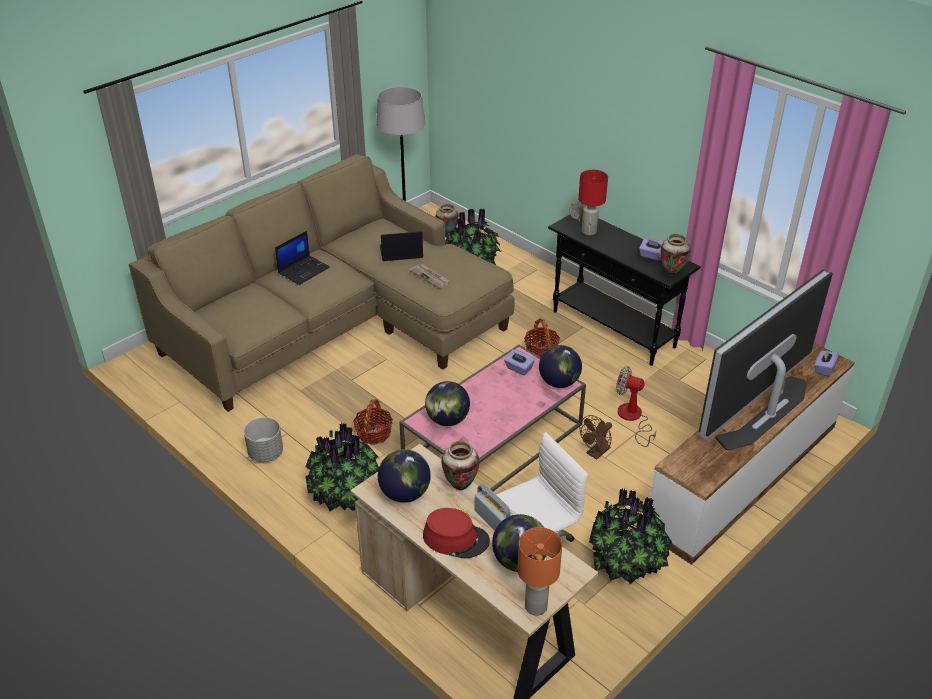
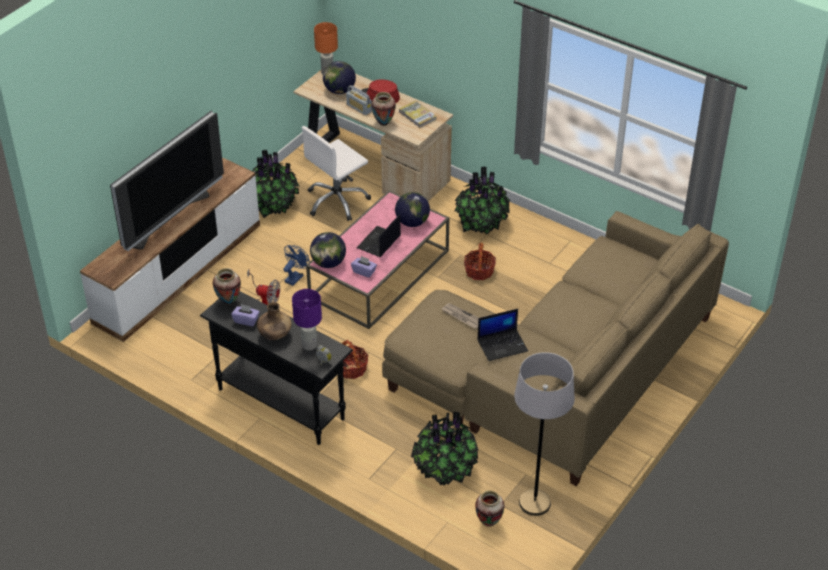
camera: 170 degrees right, 5 degrees up
(265, 453) = (557, 245): grey planter -> none
(304, 270) = (589, 317): laptop -> laptop (379, 242)
(405, 493) = (417, 115): globe -> book
(589, 232) = (309, 345): red table lamp -> purple table lamp
(596, 453) = (295, 277): brown fan -> blue fan
(622, 242) = (275, 335): none -> brown vase
(824, 369) = (108, 261): purple tissue box -> none

